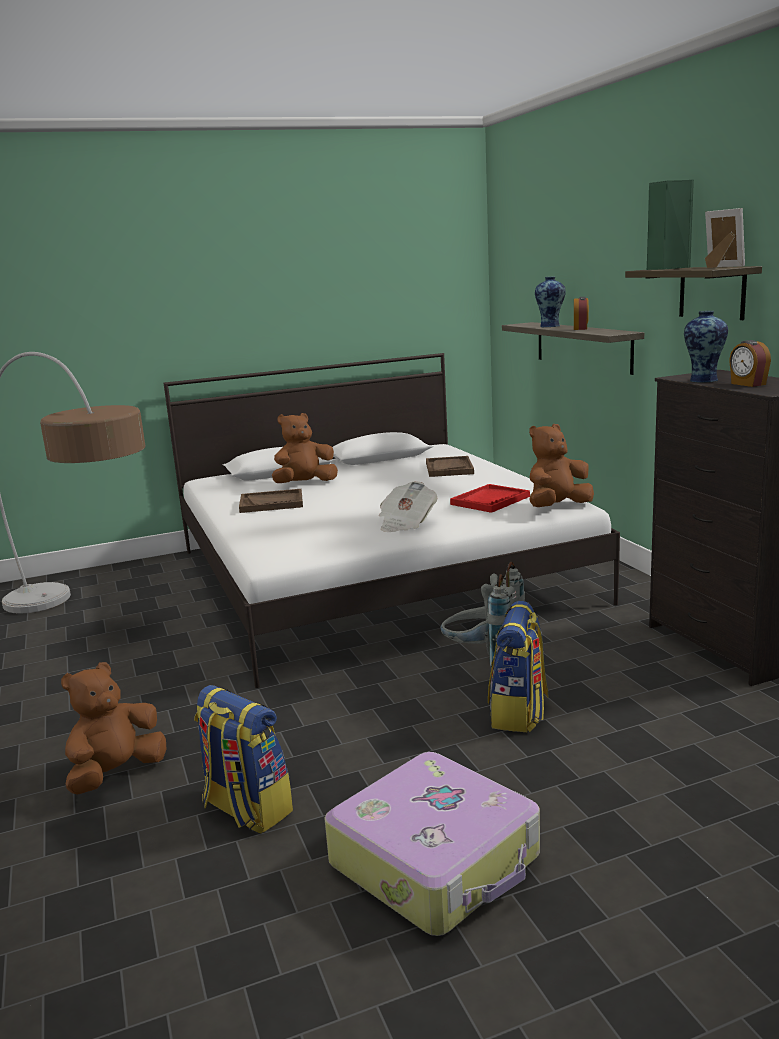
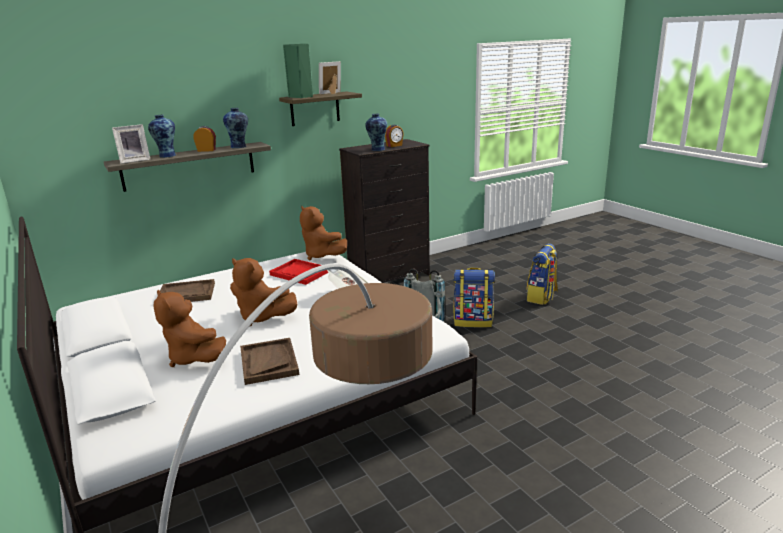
camera: 100 degrees left, 5 degrees up
(116, 774) = (610, 447): brown plush toy -> brown plush toy (261, 317)
(246, 809) = (604, 386): backpack -> backpack (542, 297)
(437, 860) = (599, 332): suitcase -> none
(527, 325) = (134, 160): none -> picture frame
(599, 331) = (239, 147): none -> vase

